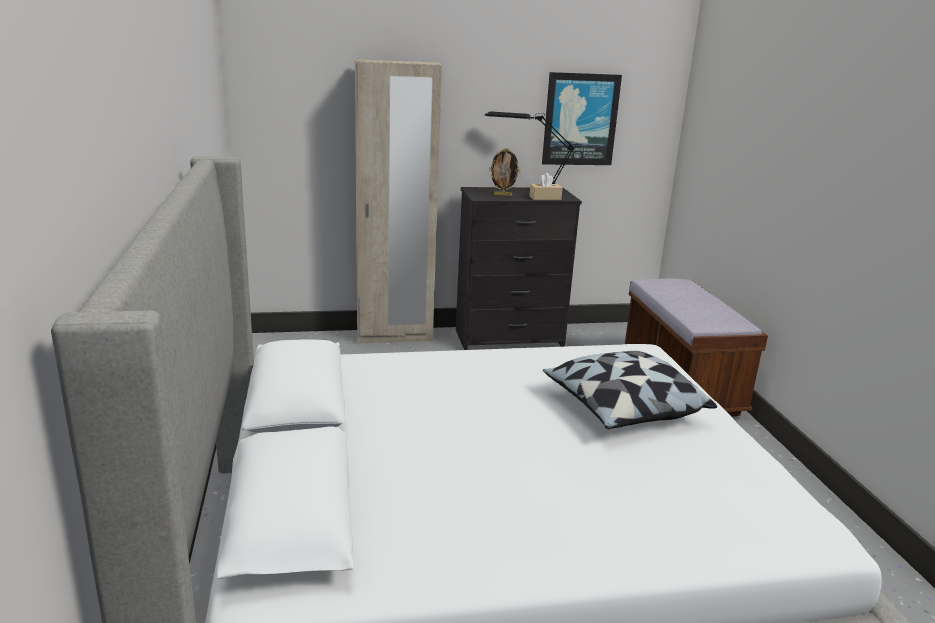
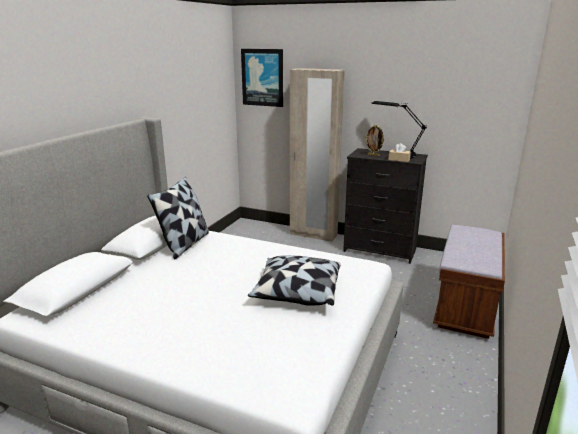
camera: 35 degrees right, 0 degrees up
(355, 384) = (185, 244): none -> pillow
(580, 119) = (443, 108): picture -> picture (262, 77)

